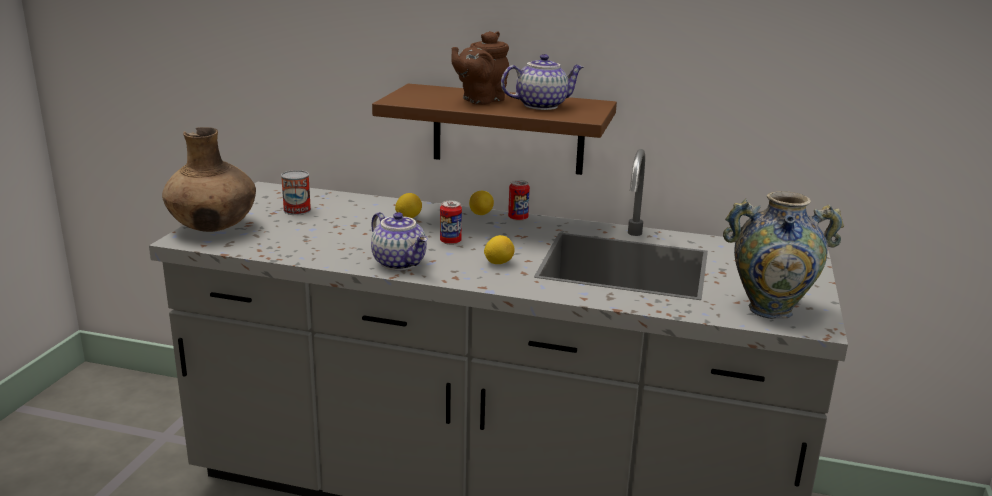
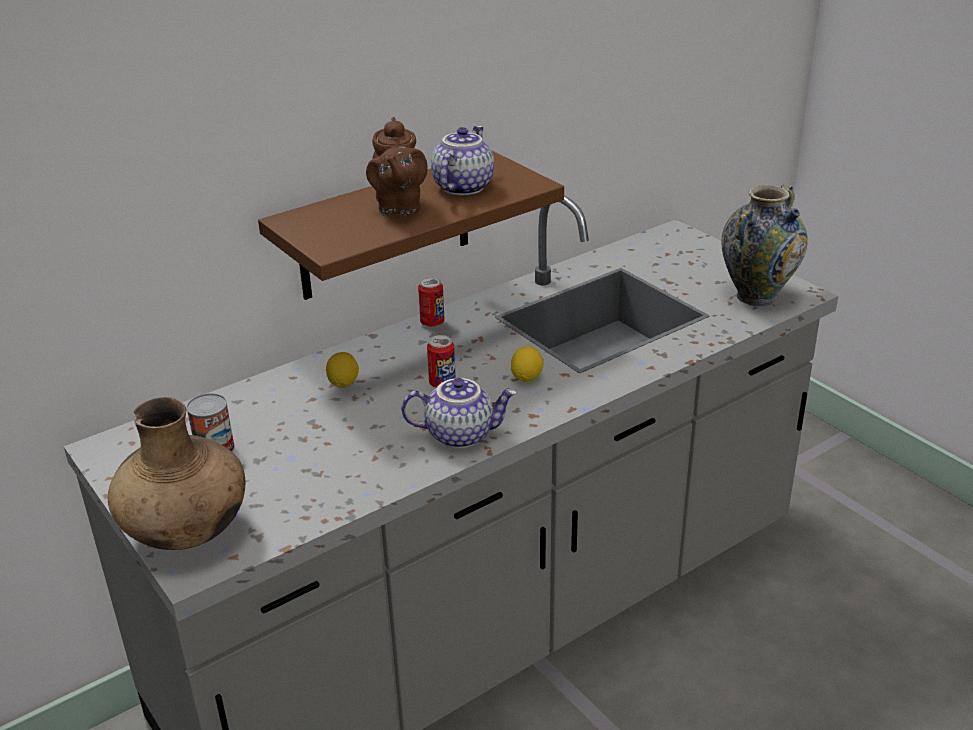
camera: 50 degrees left, 10 degrees up
(481, 214) = (393, 338): lemon -> none

